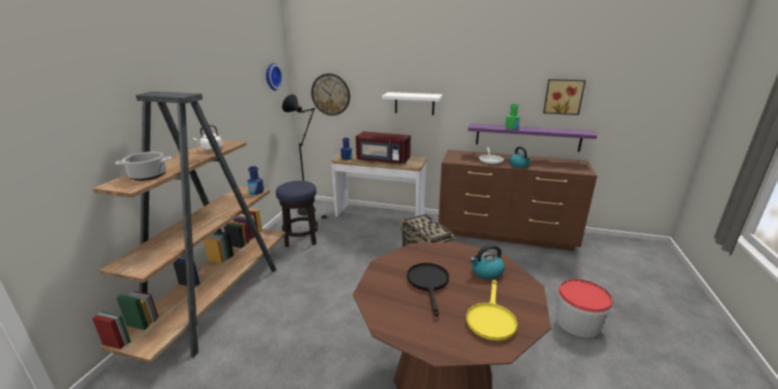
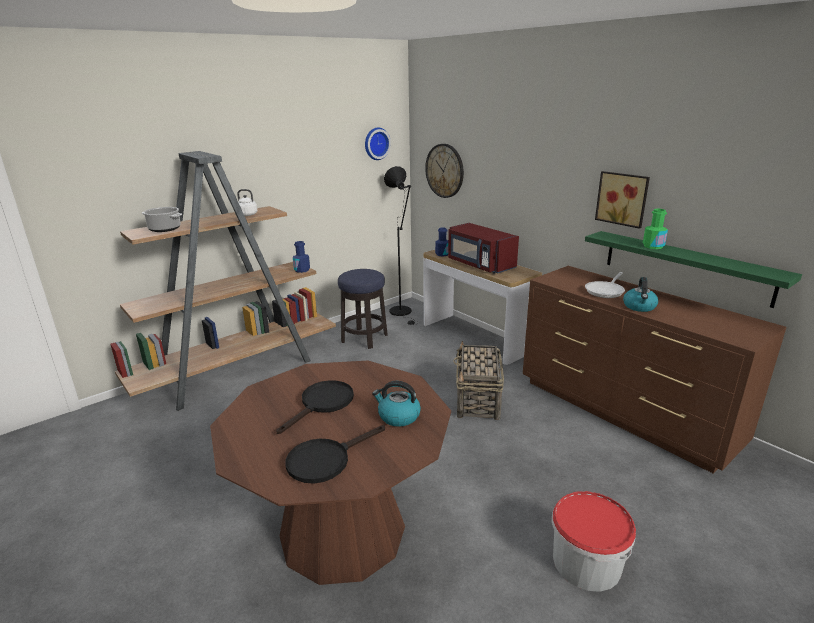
camera: 35 degrees right, 0 degrees up
(414, 103) = (533, 192): white shelf -> none
(490, 318) = (325, 460): yellow frying pan -> black frying pan
(527, 137) = (685, 266): purple shelf -> green shelf
(563, 96) = (749, 206): picture -> picture (622, 198)

